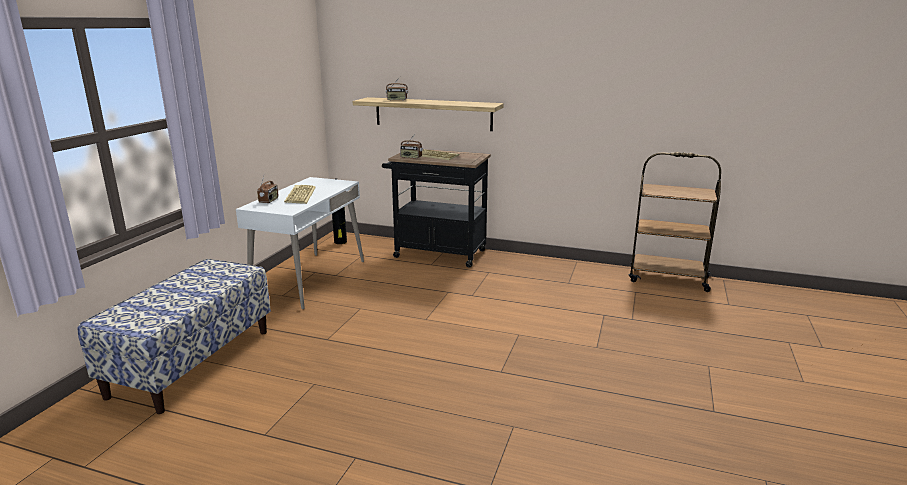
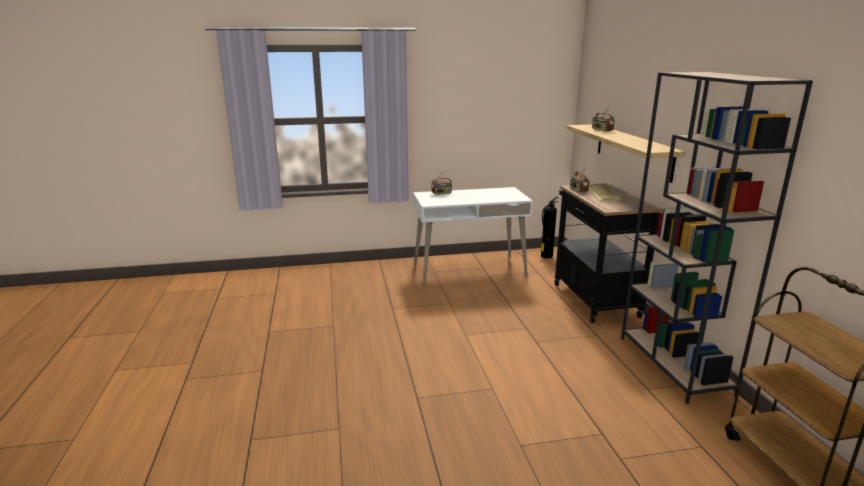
camera: 60 degrees right, 0 degrees up
(192, 362) = (326, 281): bench -> none
(299, 195) = (467, 196): keyboard -> none
(550, 265) = (675, 365): none -> bookcase

